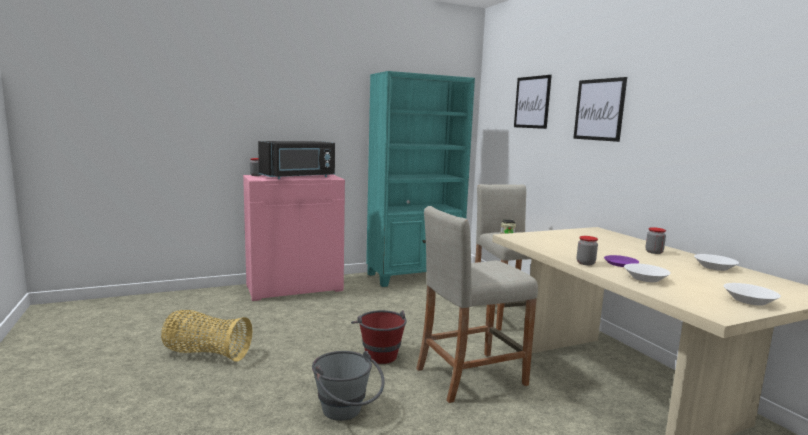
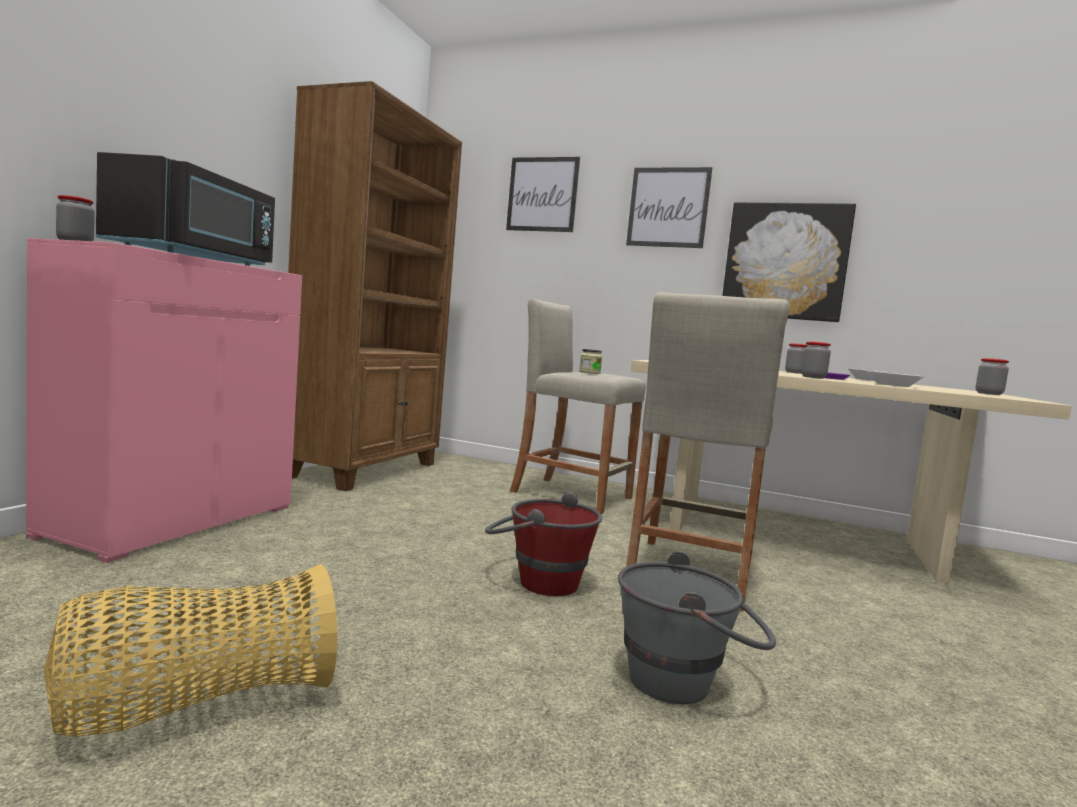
camera: 45 degrees left, 5 degrees down
(414, 276) = (366, 470): turquoise bookcase -> brown bookcase
(674, 154) = (785, 261): none -> picture
(750, 301) = (989, 394): white bowl -> jar

